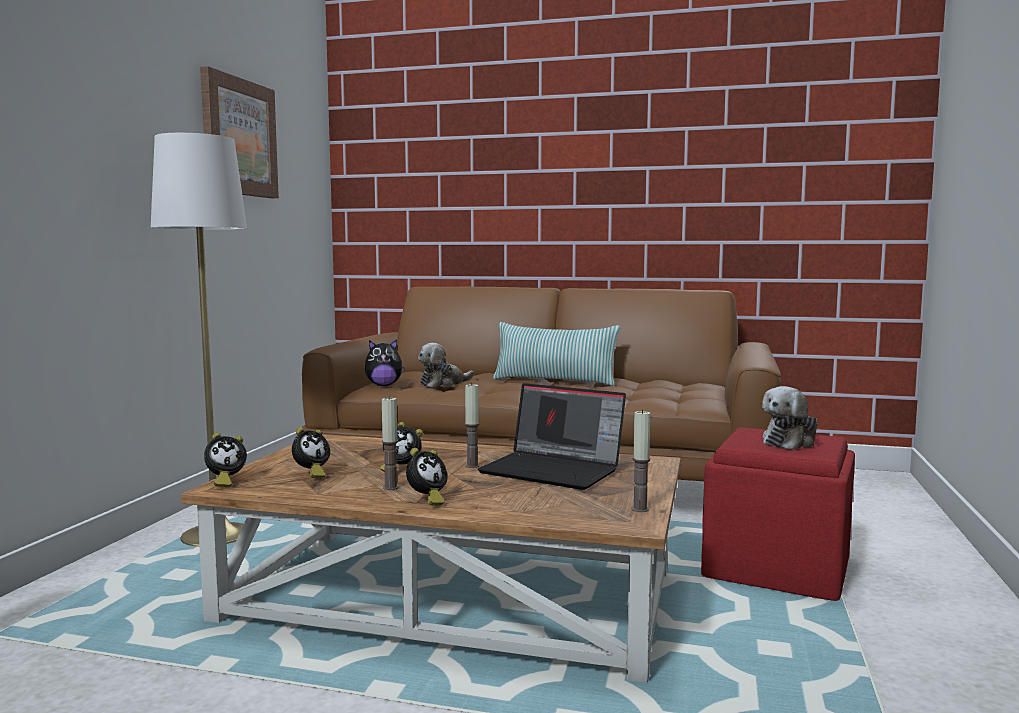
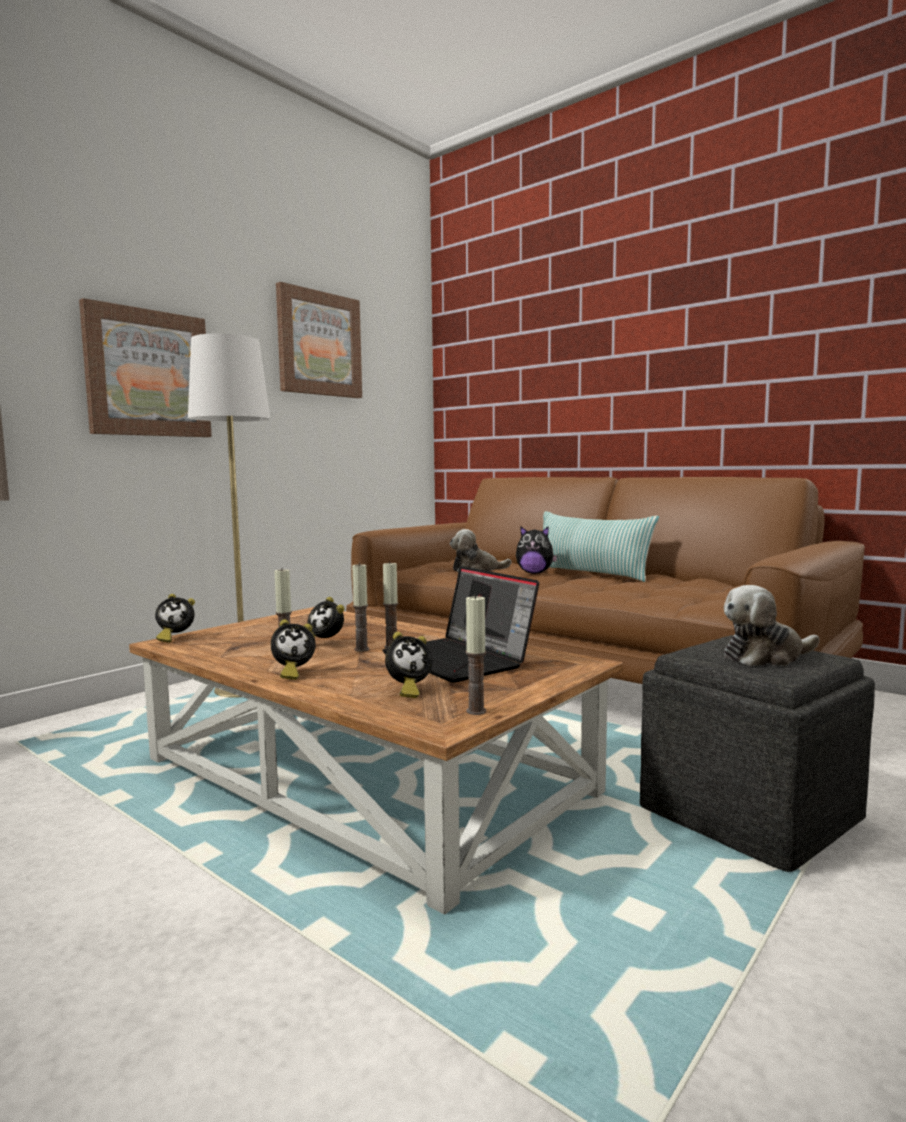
camera: 25 degrees right, 0 degrees up
(84, 170) = (148, 373): none -> picture
(311, 474) = (247, 639): alarm clock -> alarm clock (407, 691)
(384, 385) = (421, 568): plush toy -> plush toy (534, 573)
(449, 471) = (361, 649): none -> candle
(778, 567) = (752, 814): red ottoman -> grey ottoman

